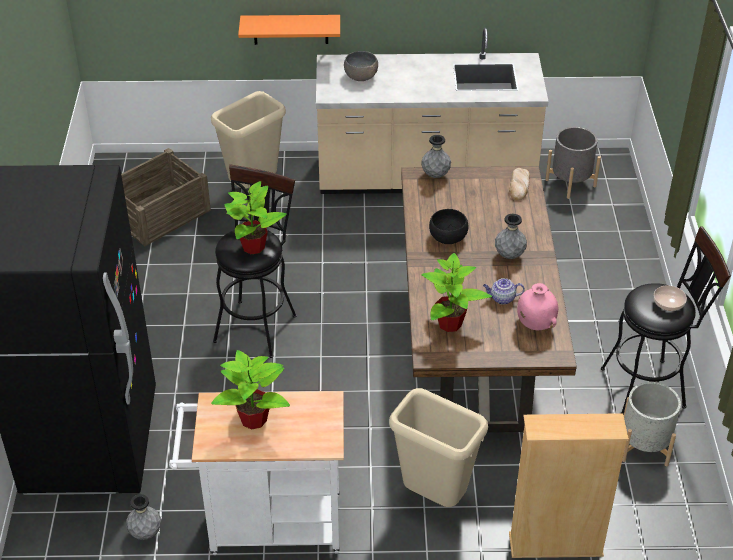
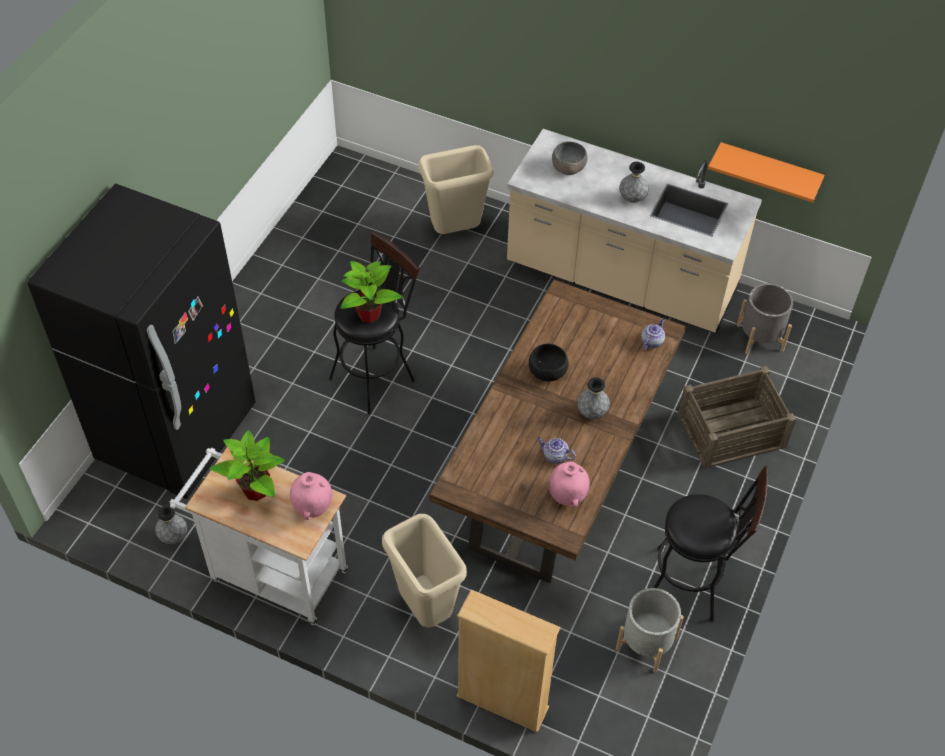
camera: 25 degrees right, 10 degrees up
(160, 213) = (357, 229): crate -> crate (732, 431)
(290, 29) = (523, 96): orange shelf -> orange shelf (768, 171)
(319, 412) = (312, 507): none -> pink vase
(435, 175) = (579, 300): grey vase -> grey vase (632, 199)
(450, 324) = (490, 463): potted plant -> none
(519, 186) = (651, 341): bread -> teapot
(668, 303) = (710, 525): bowl -> none

